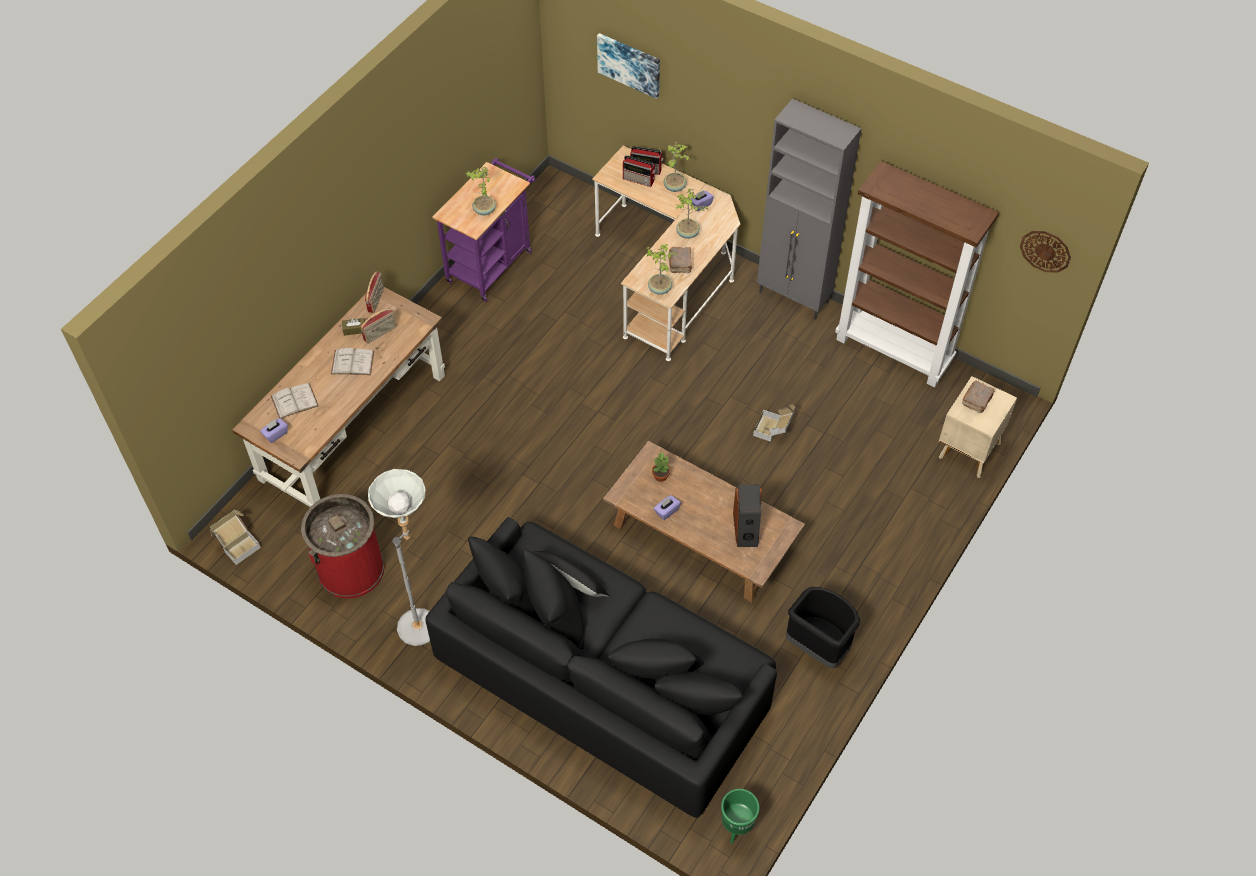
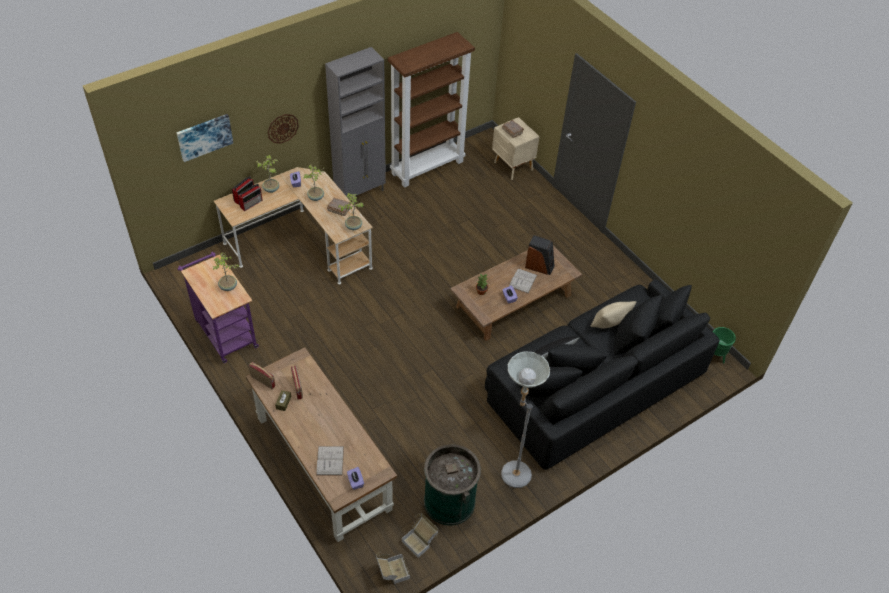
camera: 70 degrees left, 5 degrees down
(350, 569) = (449, 501): red trash can -> green trash can
(352, 362) = (314, 413): white book -> white book (523, 281)
(668, 638) = (609, 324): none -> beige pillow
(773, 430) = (455, 240): cardboard box -> cardboard box (420, 540)
(818, 646) = (612, 277): black trash can -> none
(1045, 251) = (482, 34): wall clock -> wall clock (282, 128)

